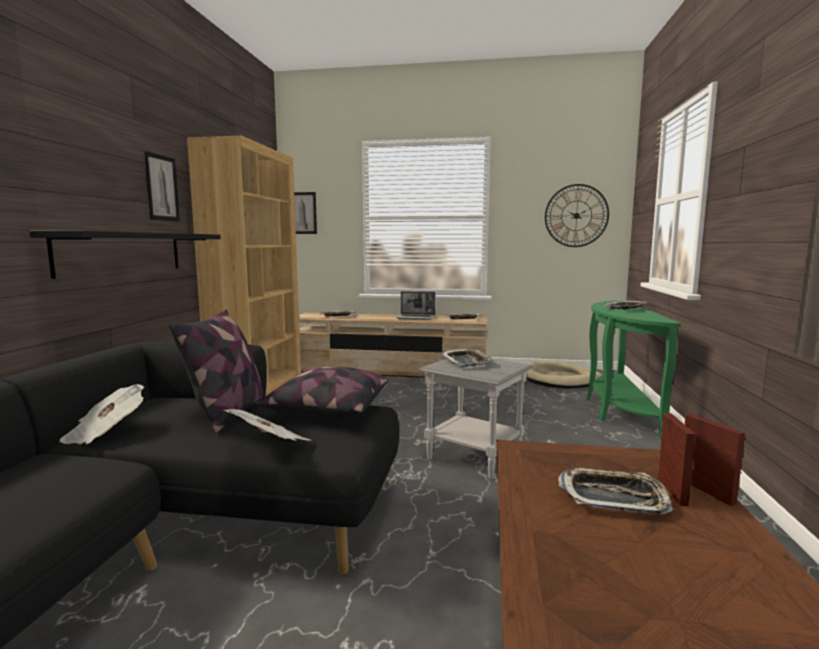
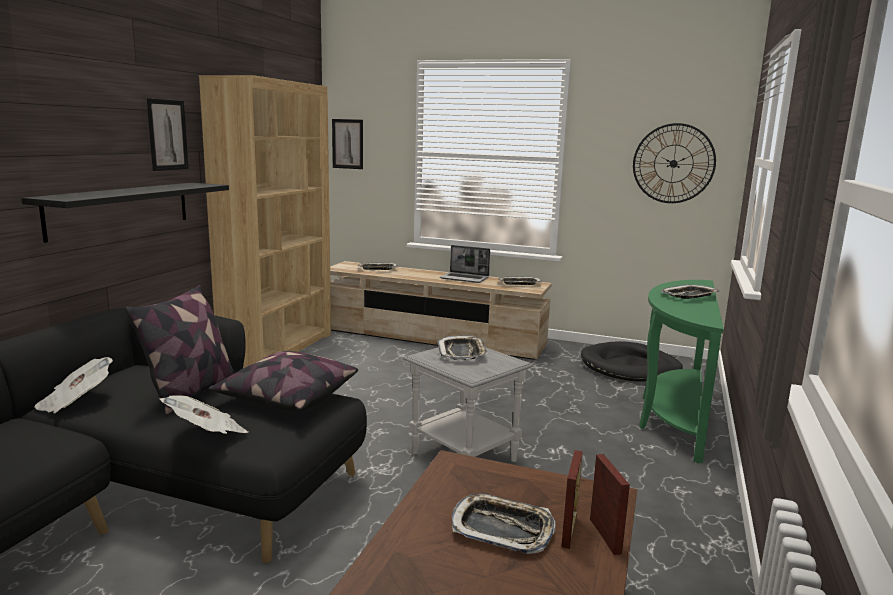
camera: 10 degrees right, 5 degrees up
(560, 379) = (630, 367): beige dog bed -> black dog bed

